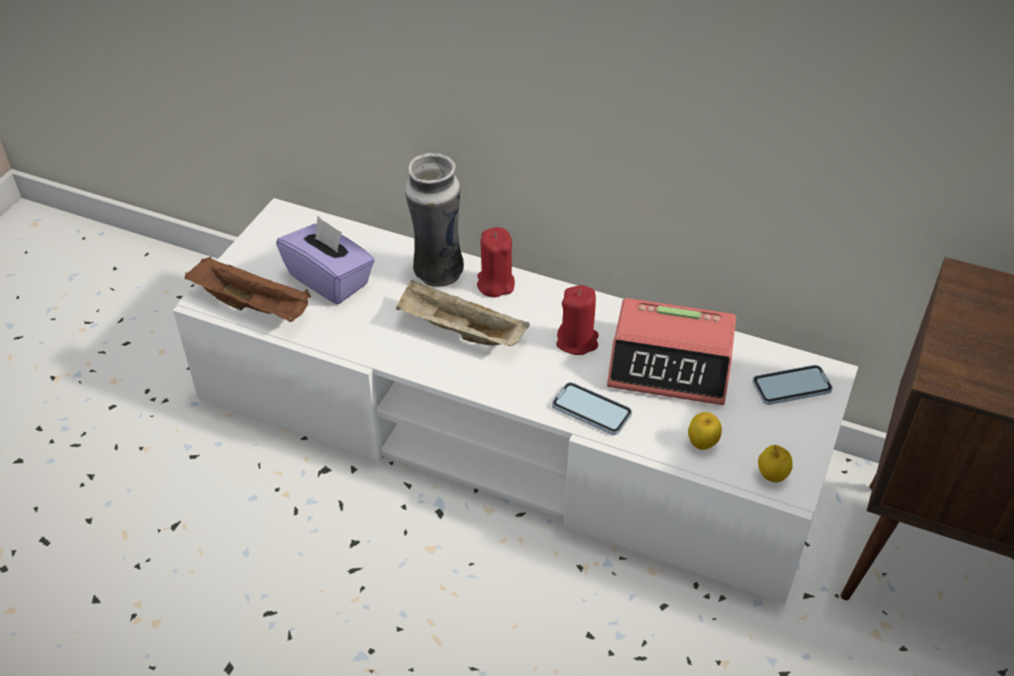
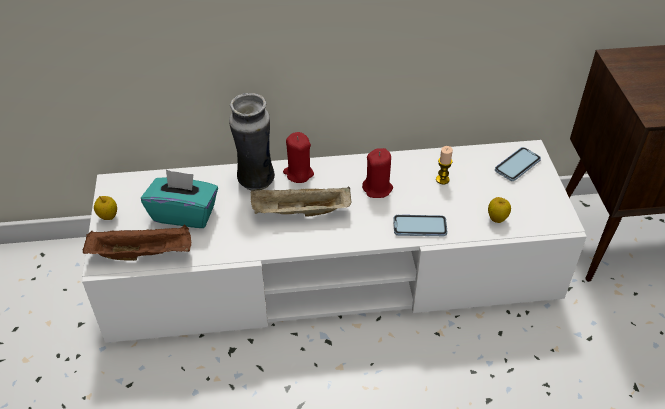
camera: 30 degrees left, 0 degrees up
(330, 279) = (184, 214): purple tissue box -> turquoise tissue box
(671, 364) = (442, 179): alarm clock -> candle
(771, 476) = (548, 221): apple -> apple (108, 217)

